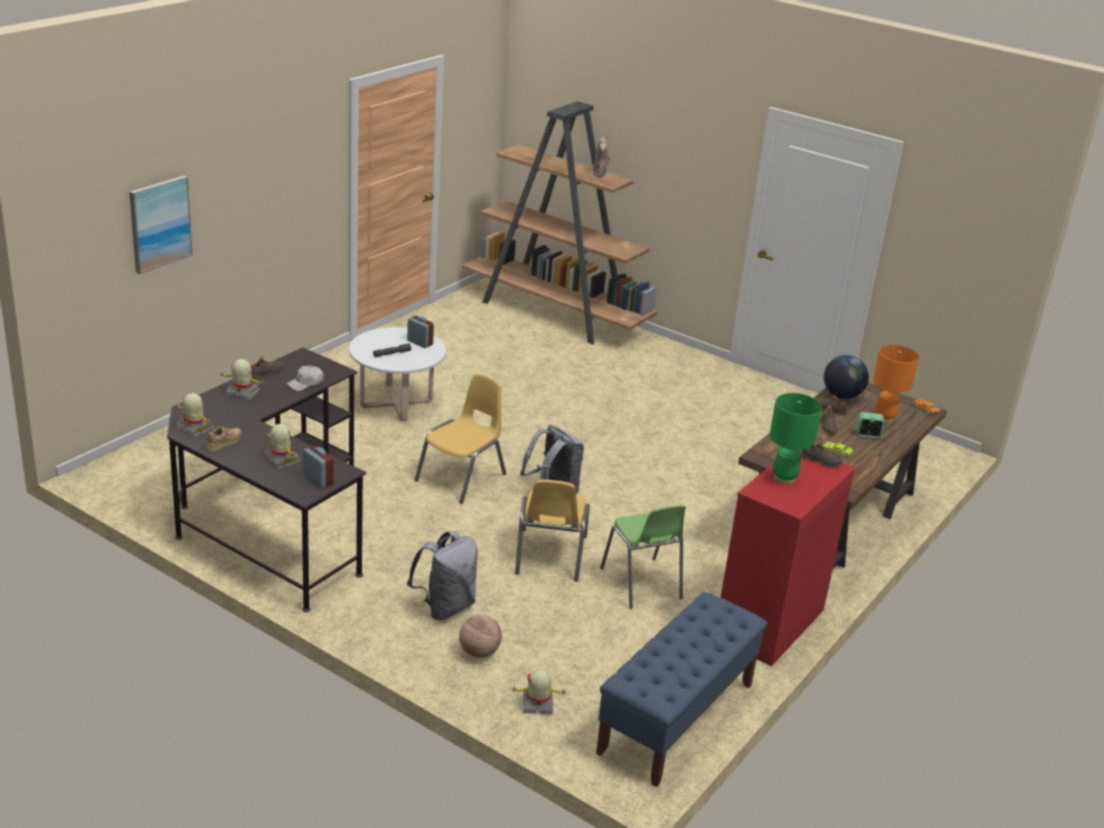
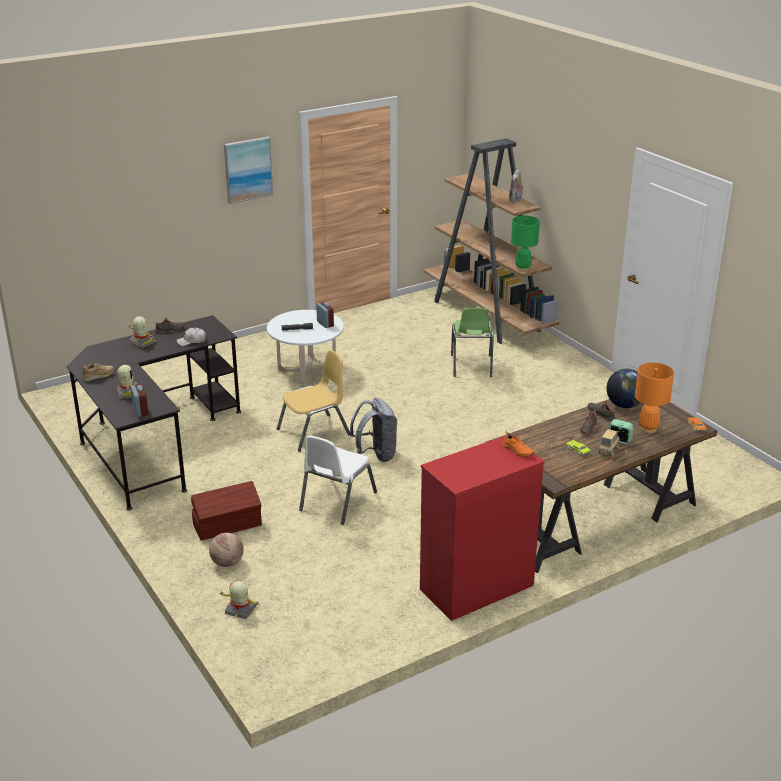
camera: 25 degrees right, 0 degrees up
(159, 223) = (120, 212): picture -> picture (248, 169)
(195, 428) = (89, 363): toy robot -> none
(445, 607) = (228, 525): grey backpack -> brown storage box
(549, 555) = (337, 501): yellow chair -> white chair
(641, 584) = (393, 536): green chair -> green chair (471, 366)
(676, 718) = (340, 644): blue bench -> none
(784, 478) = (471, 460): green table lamp -> green table lamp (523, 268)
(820, 461) = (517, 451): black shoe -> orange shoe
(866, 448) = (608, 451): none -> toy truck

